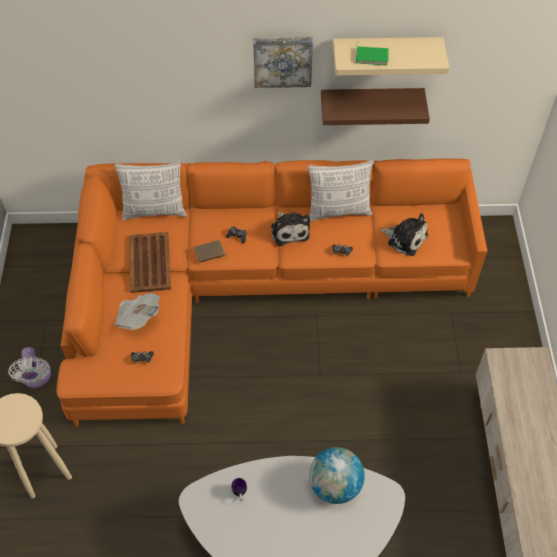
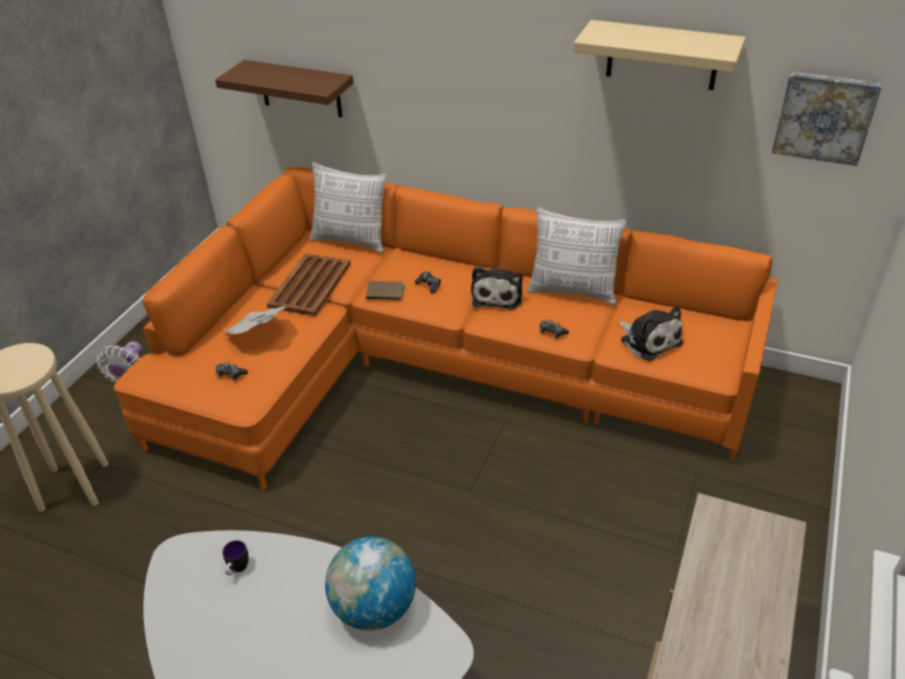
camera: 25 degrees right, 15 degrees down
(282, 60) = (525, 48): picture -> picture (824, 117)
(371, 102) = (639, 138): brown shelf -> brown shelf (300, 89)
(372, 56) = (631, 38): green book -> none

